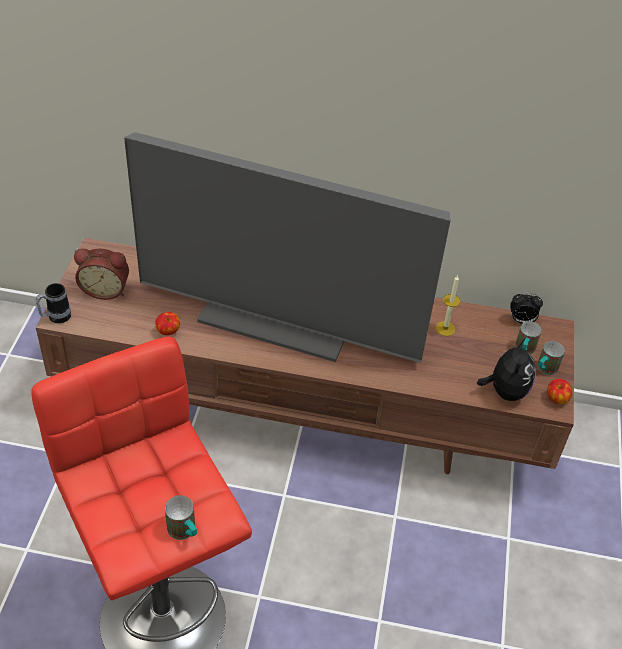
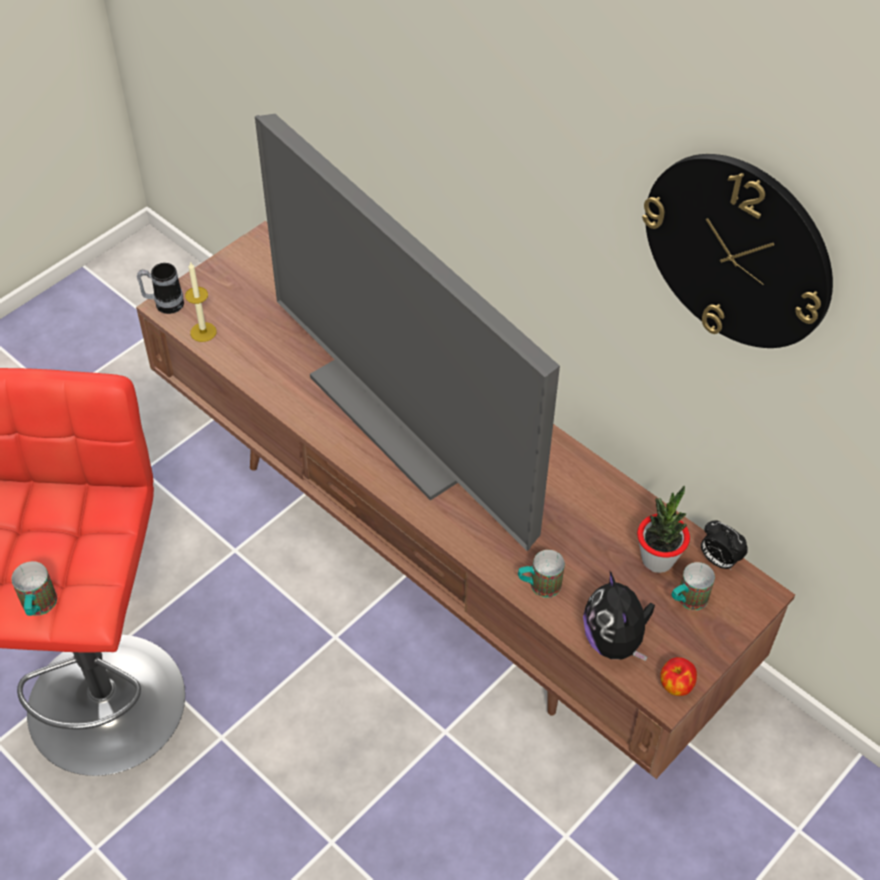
camera: 35 degrees right, 5 degrees up
(105, 289) = (241, 293): alarm clock -> none
(168, 331) = (269, 374): apple -> none
(445, 328) = (604, 522): candle -> candle (203, 332)
(490, 335) = (657, 559): none -> potted plant
(505, 391) = (615, 640): plush toy -> plush toy turned 120 degrees clockwise
(521, 101) = (738, 251): none -> wall clock
(544, 369) = (693, 639): mug -> mug (538, 586)

